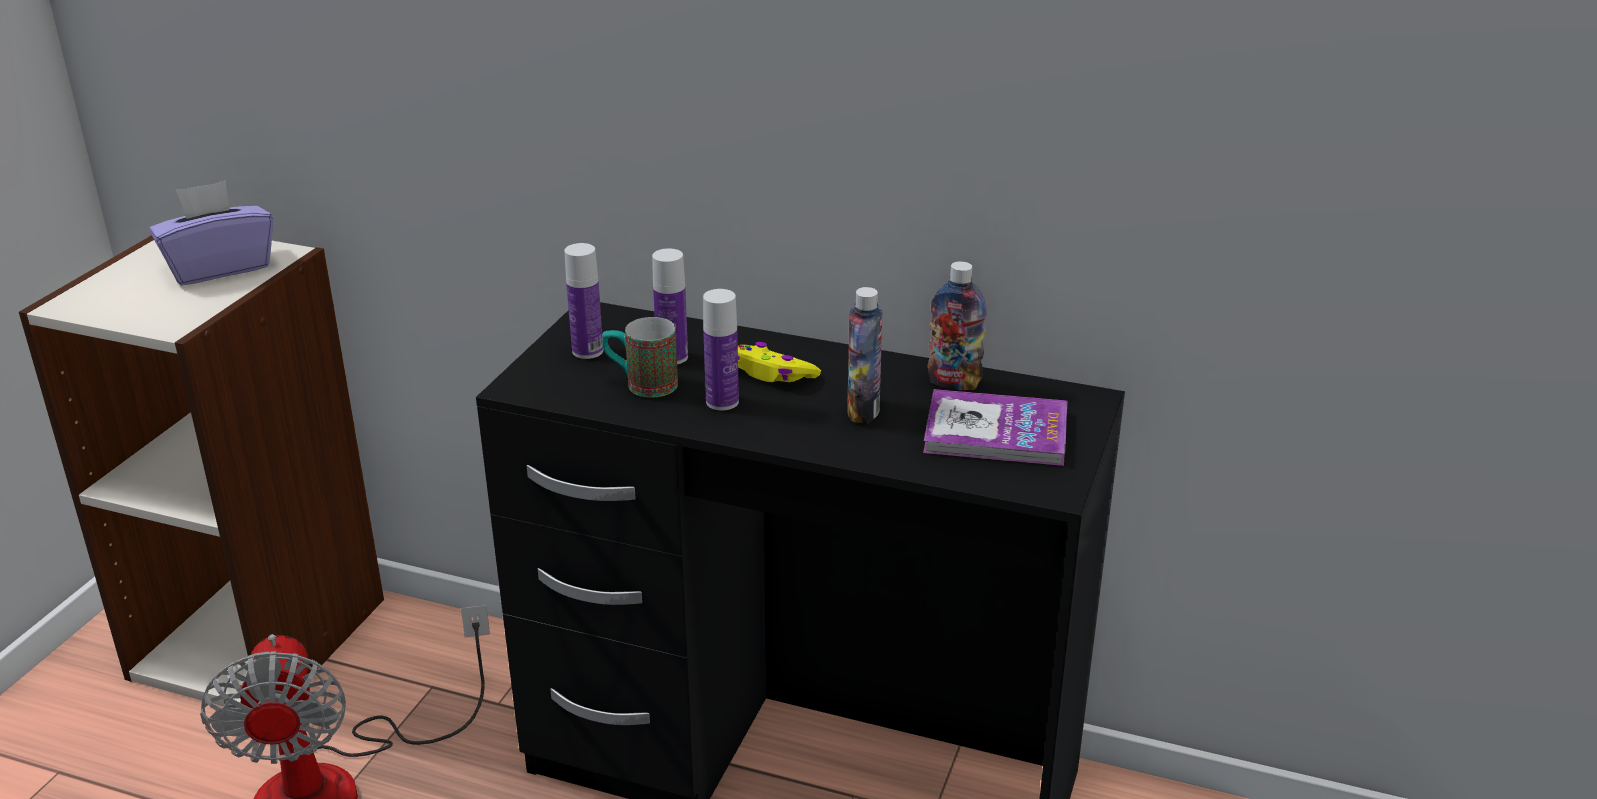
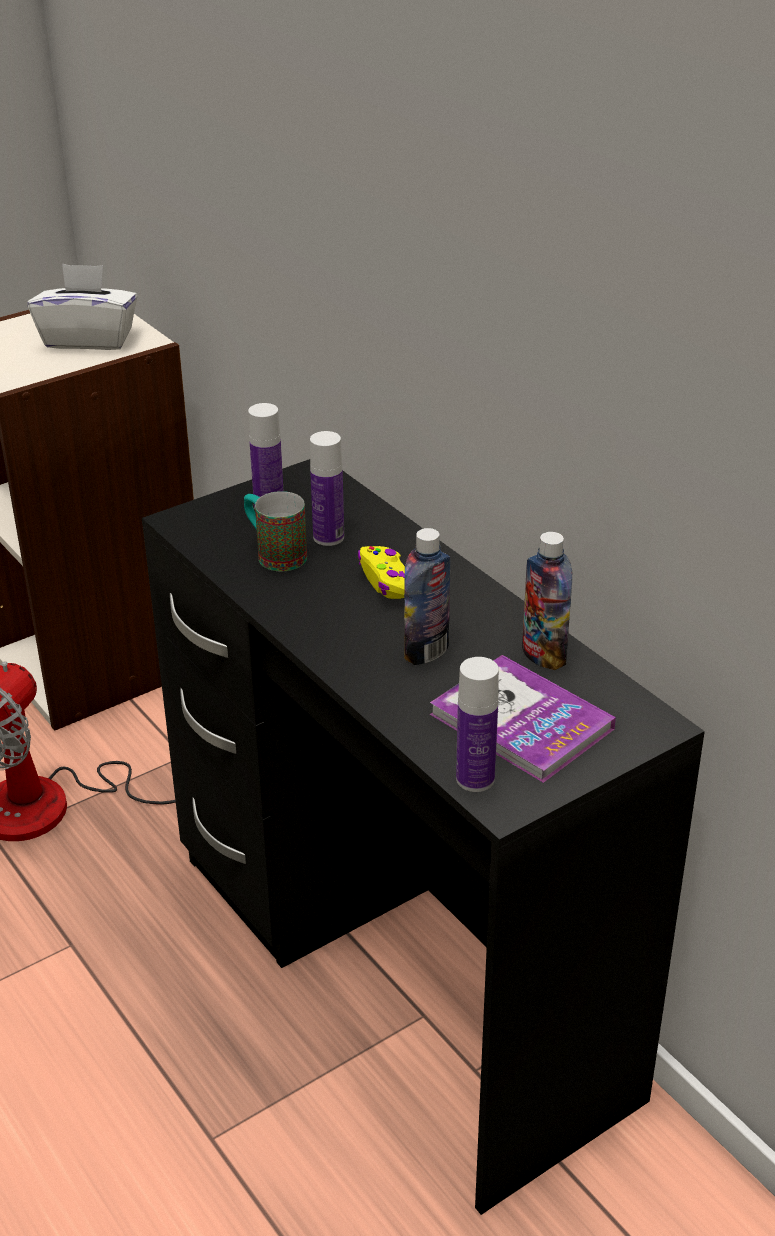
camera: 35 degrees right, 5 degrees up
(219, 267) = (89, 339): purple tissue box -> white tissue box
(722, 402) = (319, 595): bottle -> bottle (475, 779)

